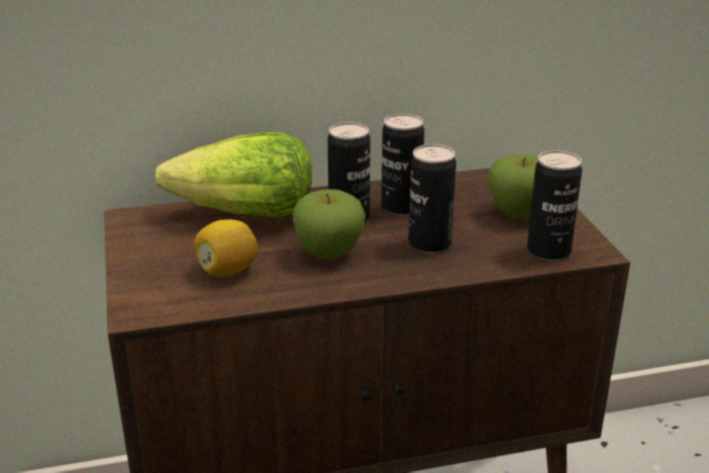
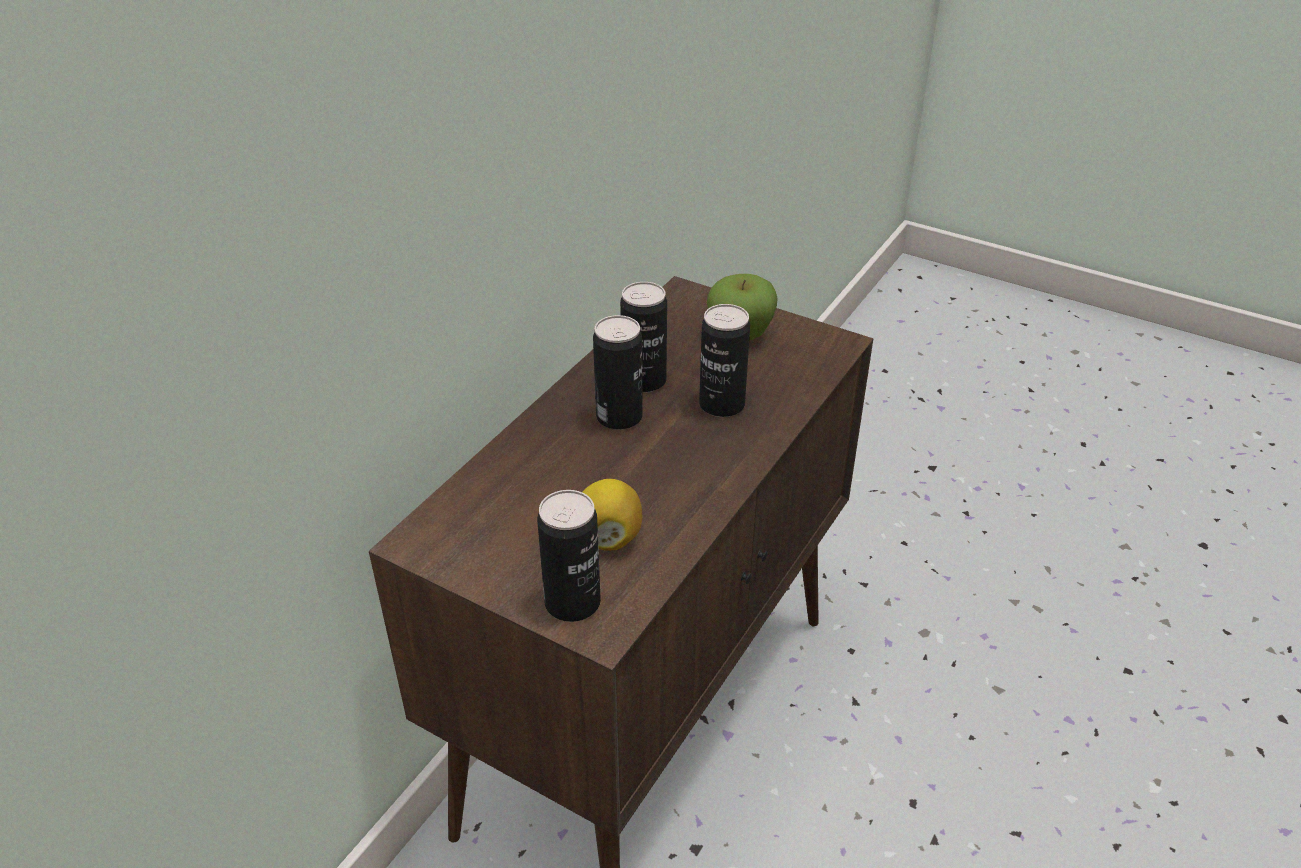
camera: 45 degrees left, 10 degrees up
(244, 215) = (524, 470): lettuce -> none
(329, 253) = (661, 464): apple -> none
(548, 251) = (812, 360): can -> can (572, 603)

